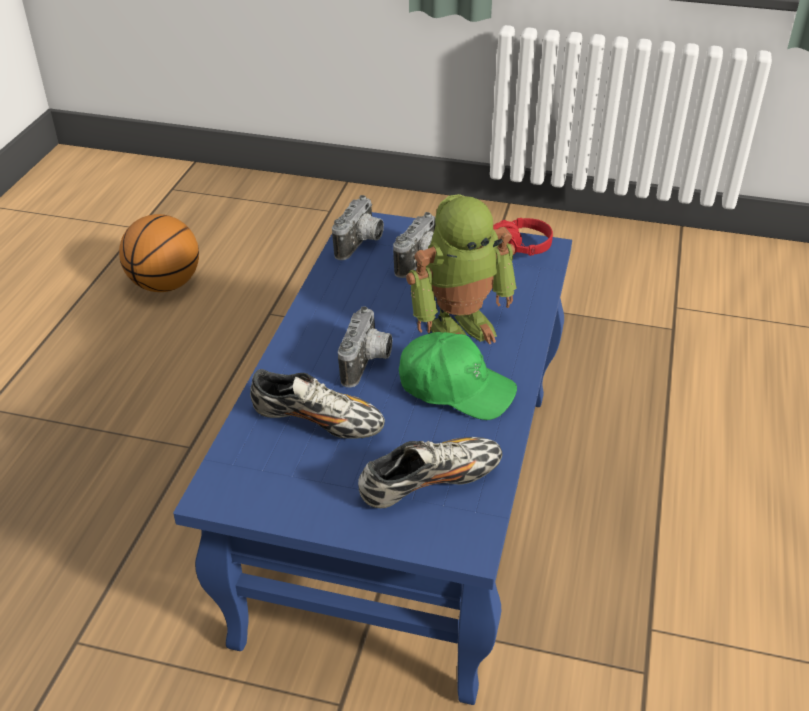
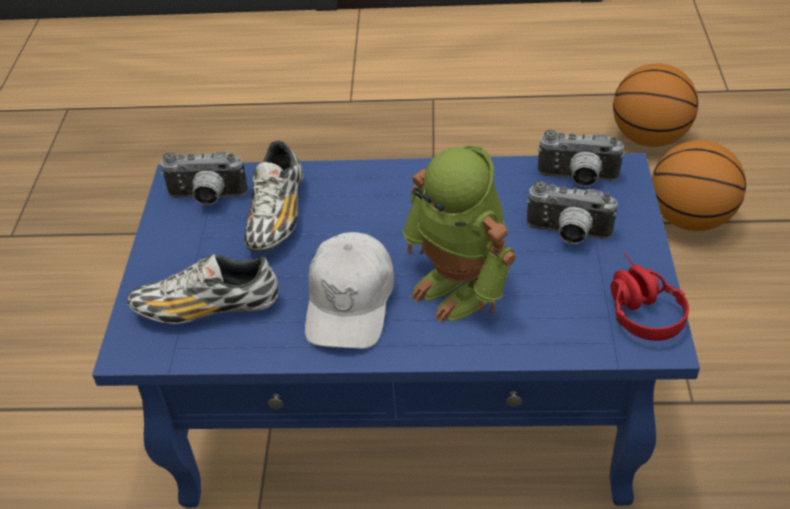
camera: 80 degrees right, 5 degrees up
(278, 292) = (690, 219): none -> basketball
(368, 363) = (370, 230): camera -> camera (207, 198)
(430, 483) = (207, 308): shoe -> shoe turned 120 degrees clockwise
(455, 388) = (350, 302): green cap -> white cap

